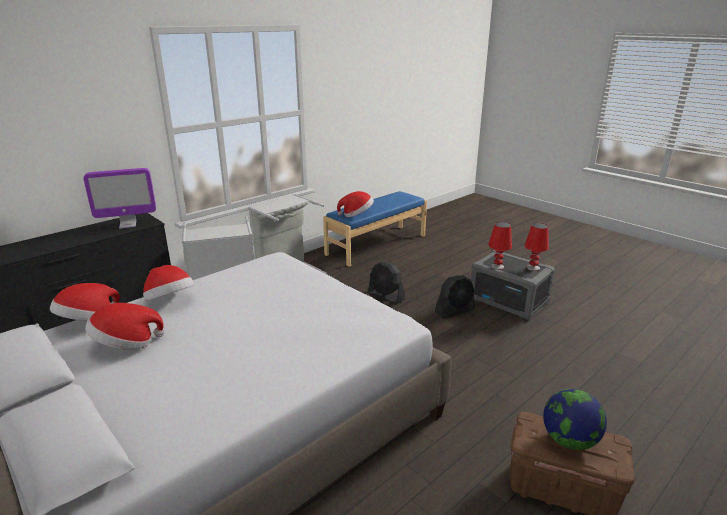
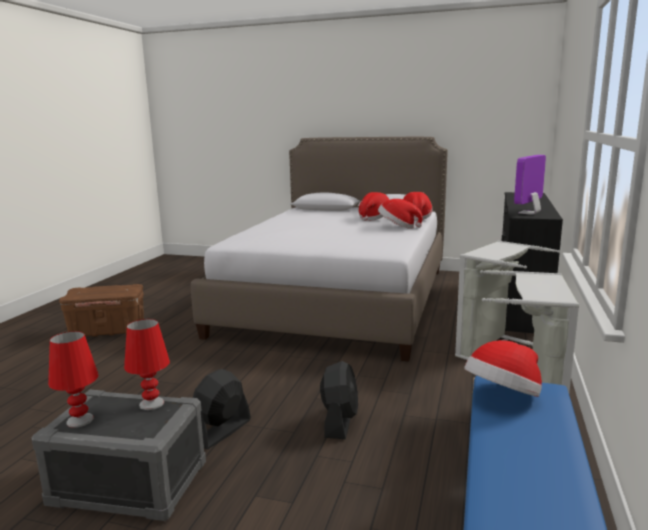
camera: 150 degrees right, 10 degrees down
(386, 296) = (339, 421): black fan -> black fan turned 90 degrees clockwise
(569, 440) = (104, 290): globe -> none

